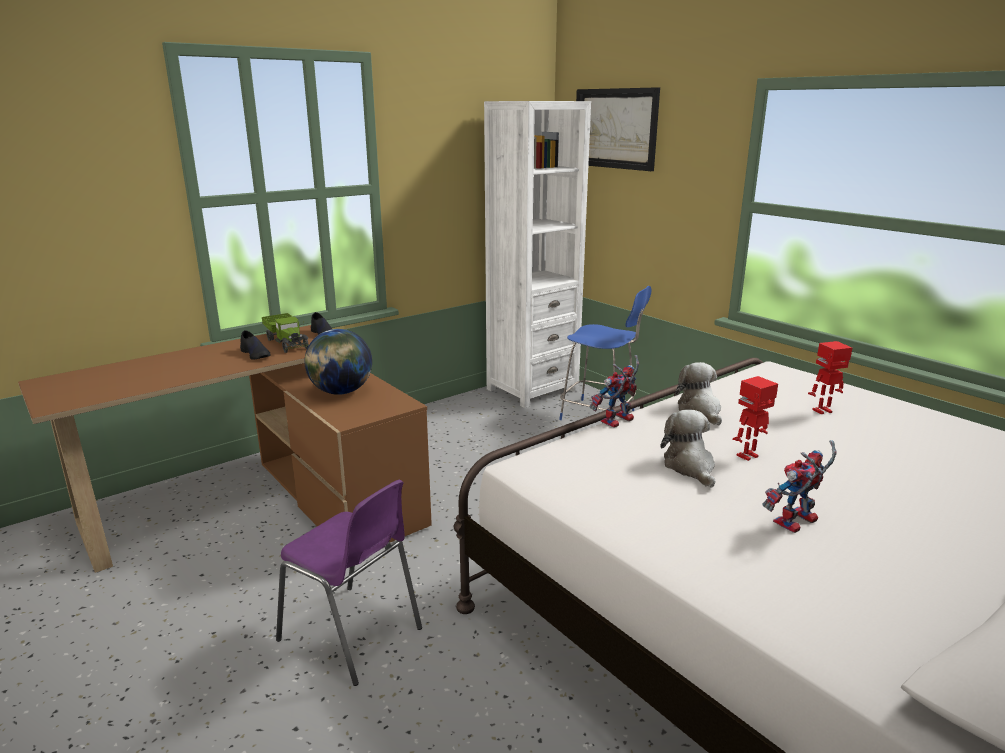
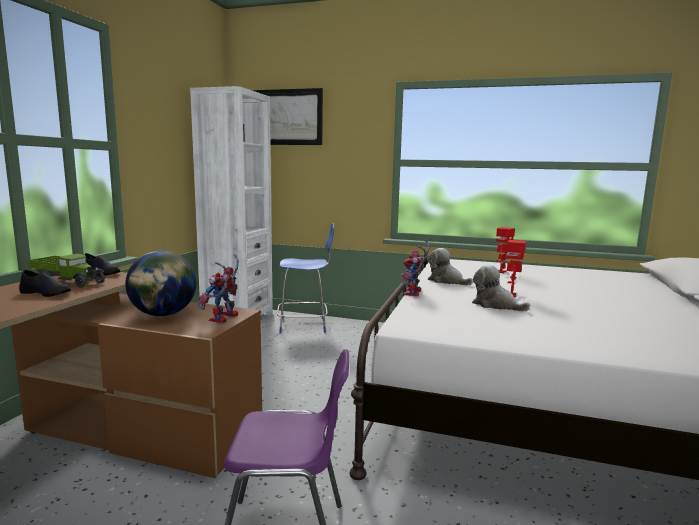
camera: 35 degrees left, 10 degrees down
(795, 524) = (592, 317): toy robot -> toy robot (224, 319)

